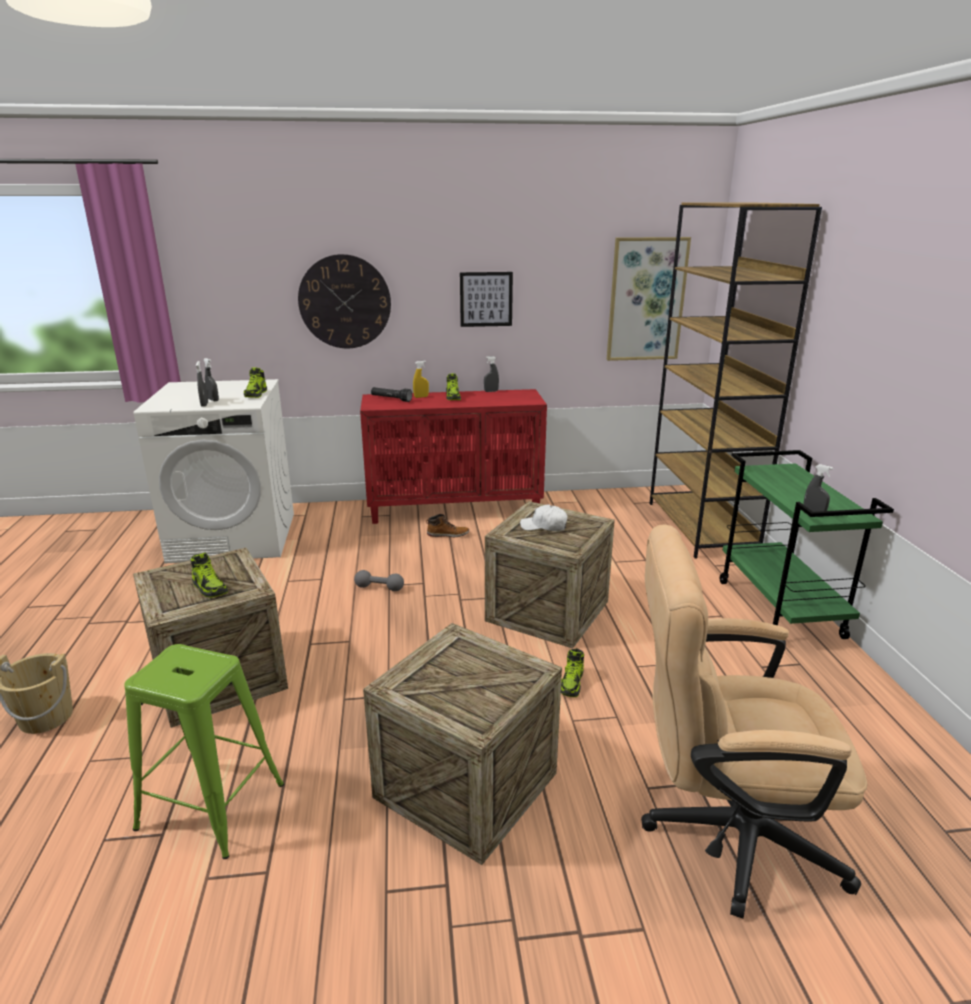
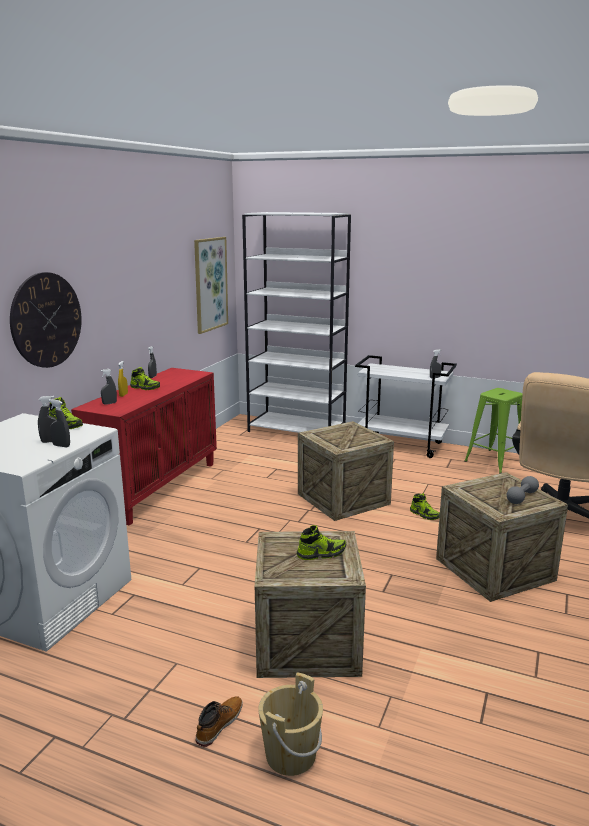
camera: 60 degrees left, 5 degrees down
(212, 806) = (468, 666): green stool -> green stool (495, 461)
(379, 588) = (246, 546): grey dumbbell -> grey dumbbell (522, 497)
(391, 399) = (109, 403): black flashlight -> grey spray bottle
(448, 534) = (196, 501): boot -> boot (219, 724)
(486, 299) = (136, 299): picture -> none
(544, 526) = (341, 437): white cap -> none
(702, 527) = (297, 430): brown bookcase -> white bookcase
(780, 609) = (402, 445): green cart -> white cart

